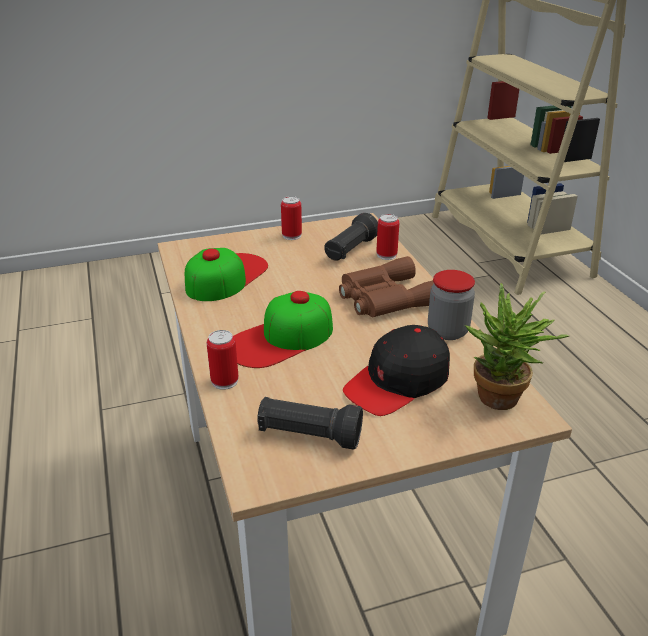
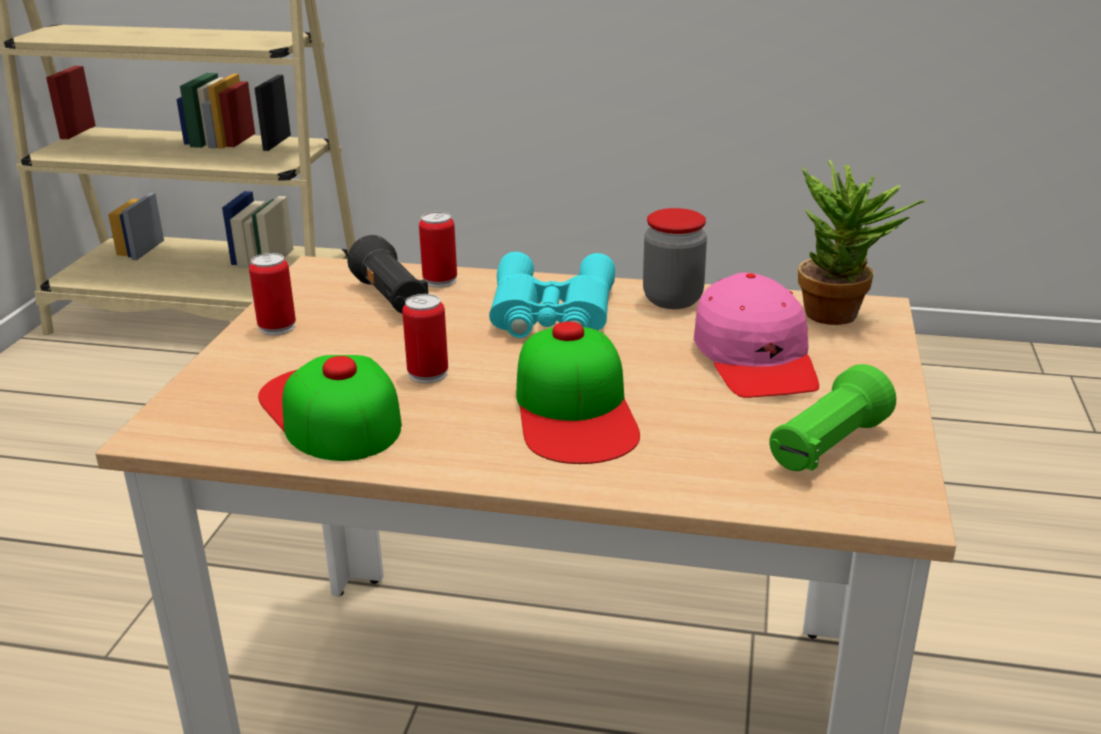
camera: 60 degrees left, 5 degrees down
(224, 381) = (645, 482): can -> can (428, 374)
(309, 435) = (826, 447): black flashlight -> green flashlight
(384, 298) = (551, 313): brown binoculars -> turquoise binoculars
(398, 382) = (756, 359): black cap -> pink cap

